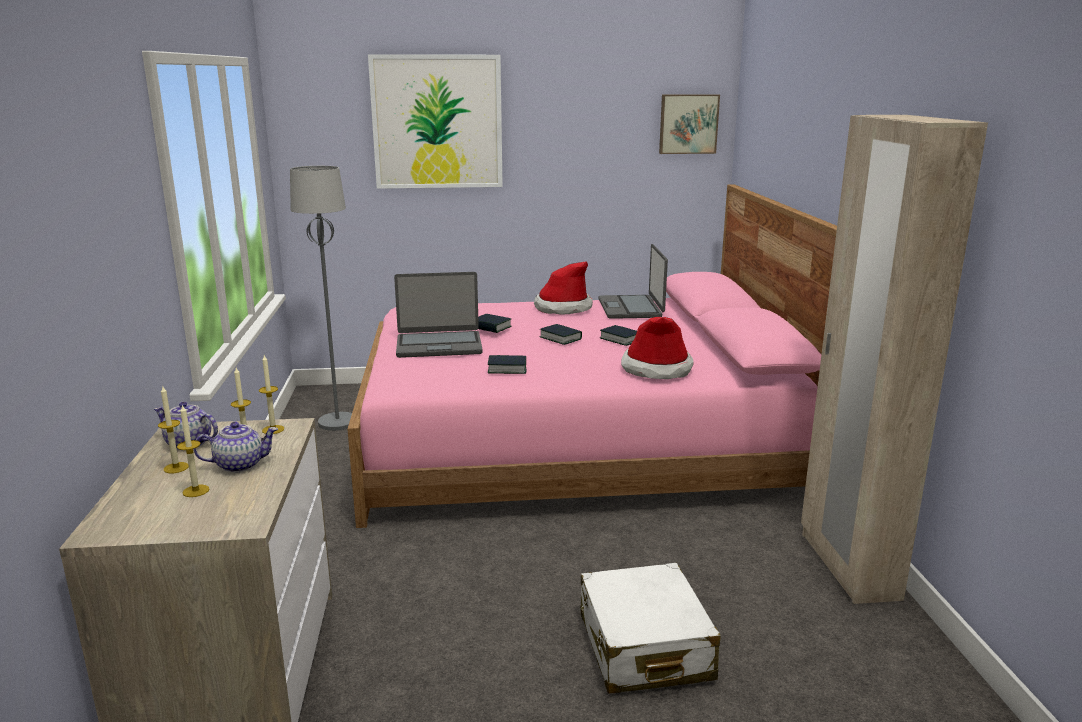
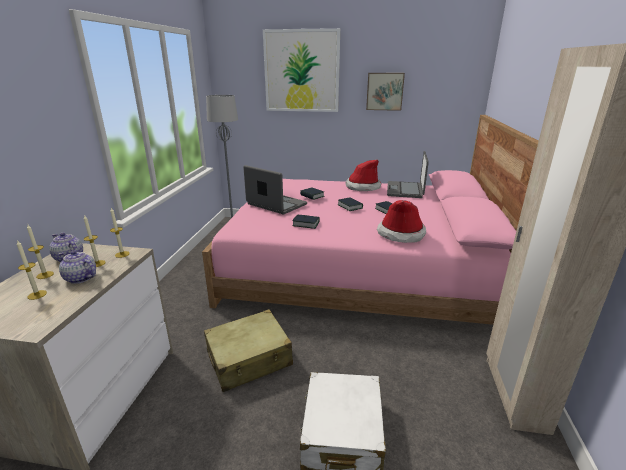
camera: 15 degrees right, 5 degrees up
(240, 465) = (80, 278): teapot -> teapot turned 150 degrees counterclockwise
(439, 345) = (276, 204): laptop -> laptop turned 150 degrees counterclockwise
(464, 585) = (249, 359): none -> beige suitcase
(688, 124) = (459, 74): picture -> picture (384, 91)

